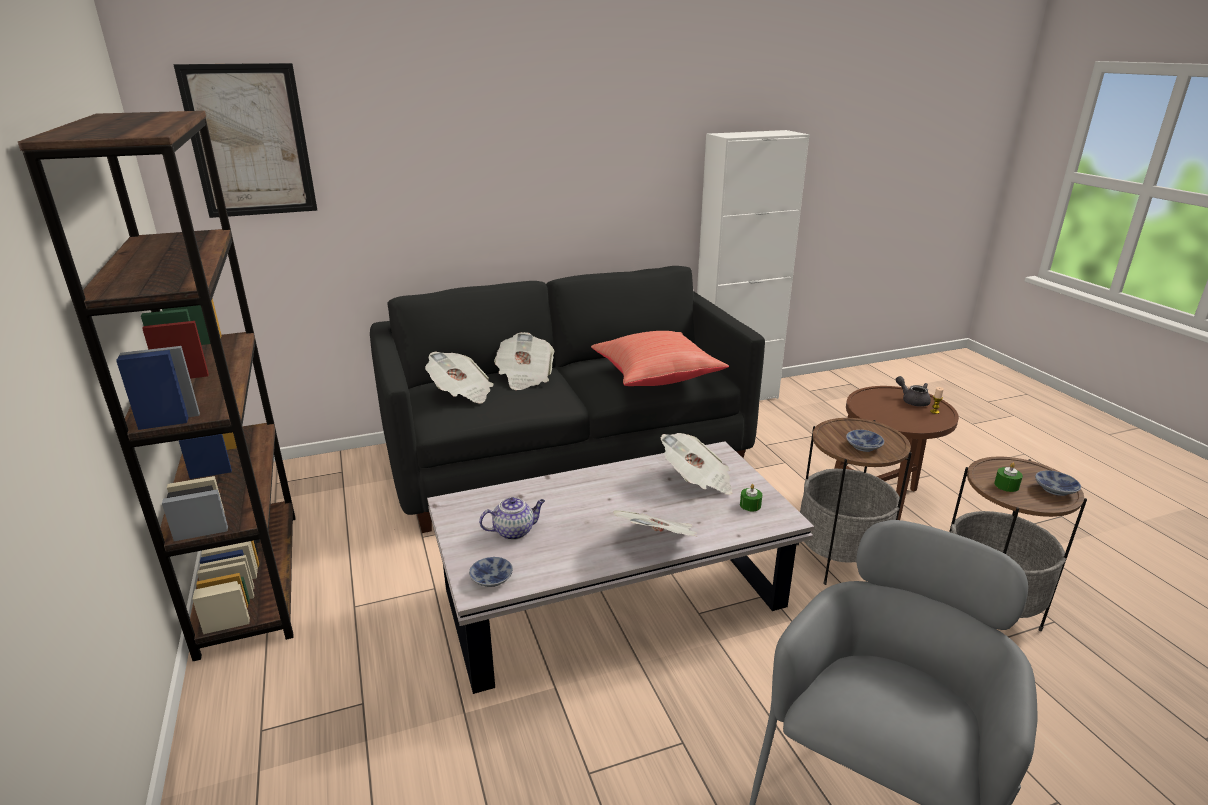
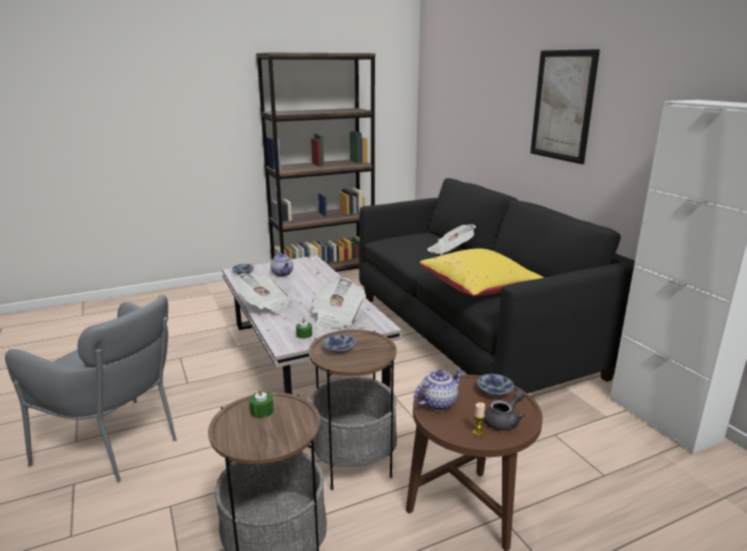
camera: 85 degrees right, 5 degrees down
(250, 141) = (444, 76): picture -> picture (562, 106)
(461, 393) = (417, 239): newspaper -> none
(655, 376) = (478, 289): red pillow -> yellow pillow
(903, 421) = (438, 402): none -> teapot
(1055, 490) = (245, 438): bowl -> bowl (493, 390)

